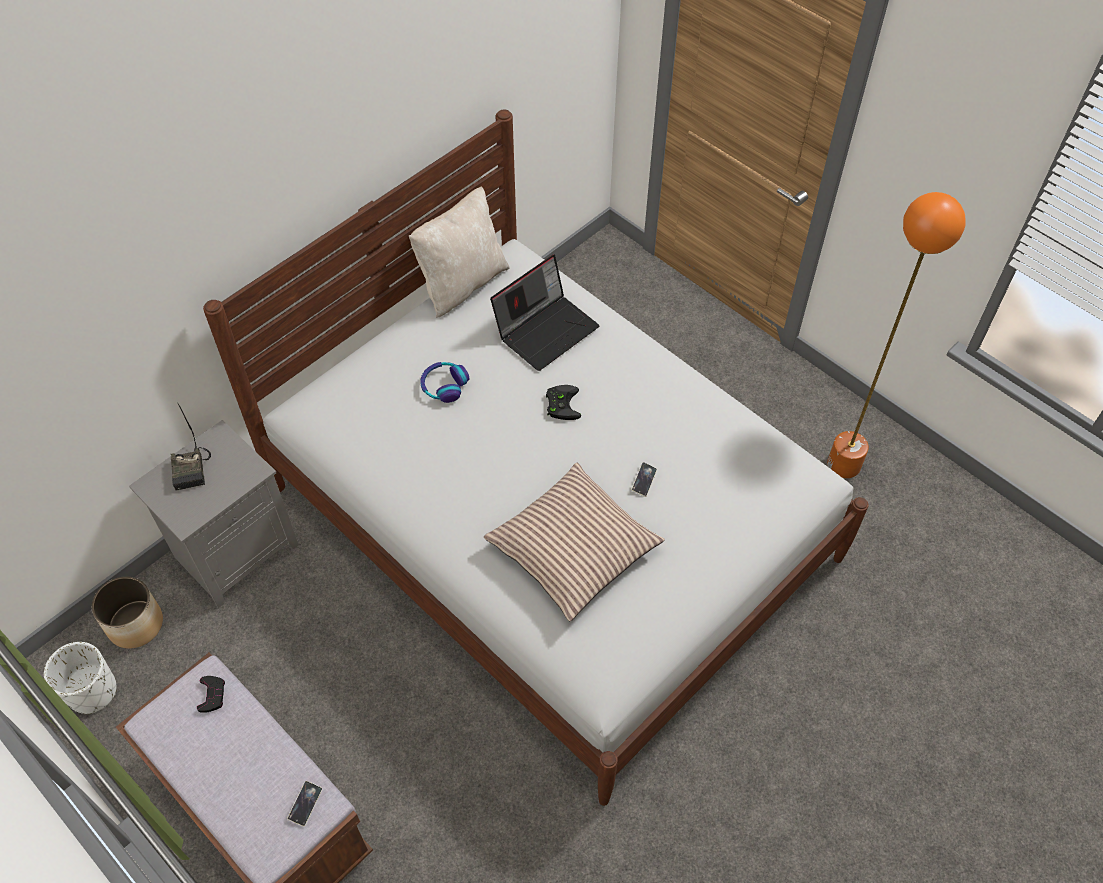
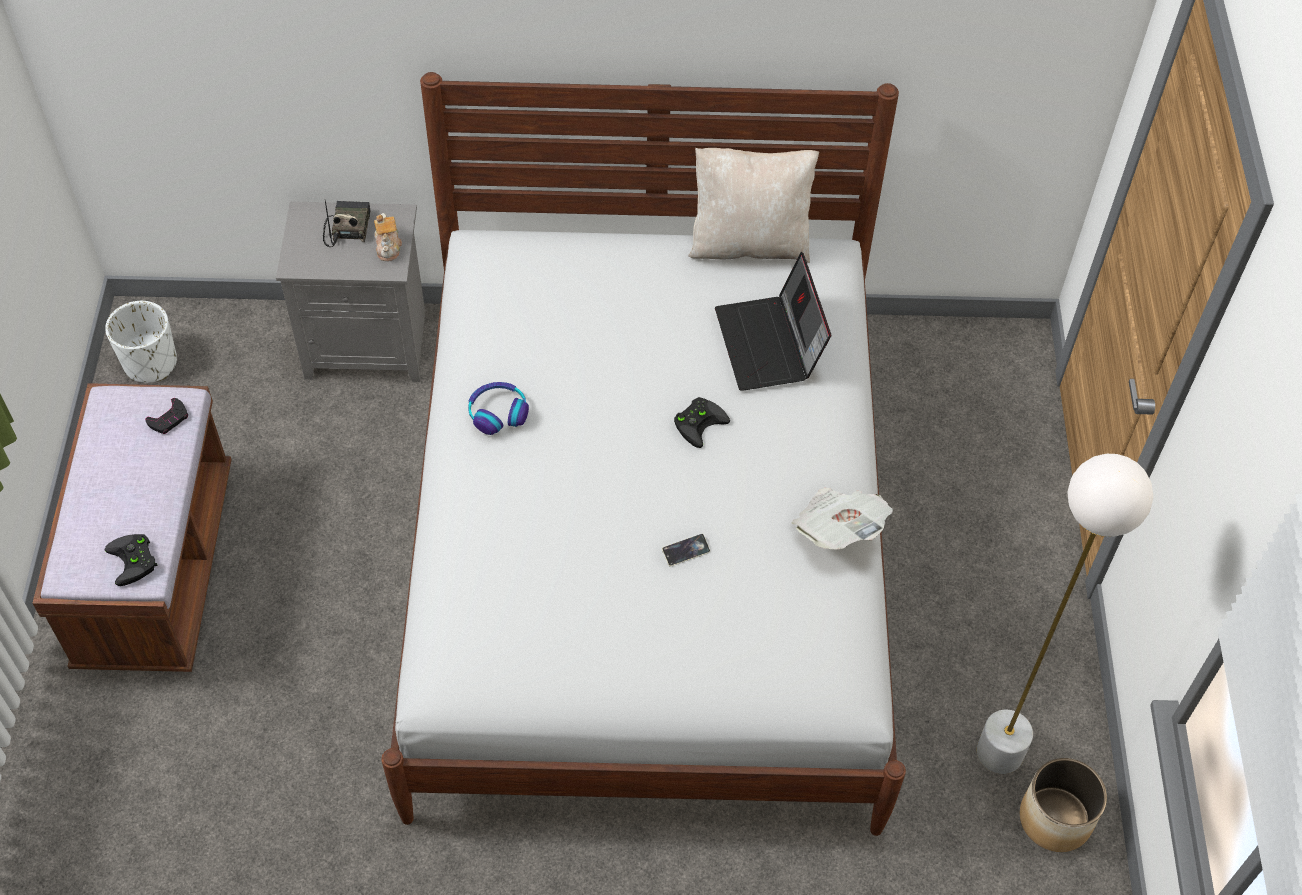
camera: 45 degrees right, 0 degrees up
(135, 624) = (234, 338): planter -> planter (1054, 818)
(192, 470) = (347, 228): radio -> radio turned 150 degrees clockwise
(236, 459) = (388, 246): none -> teapot
(305, 804) = (134, 561): phone -> black game controller
(444, 386) = (618, 321): headphones -> headphones (498, 412)
(546, 329) = (770, 345): laptop -> laptop turned 75 degrees clockwise
(573, 548) = (551, 552): pillow -> none
(704, 398) = (838, 529): none -> newspaper
(844, 464) = (1000, 752): orange floor lamp -> white floor lamp

